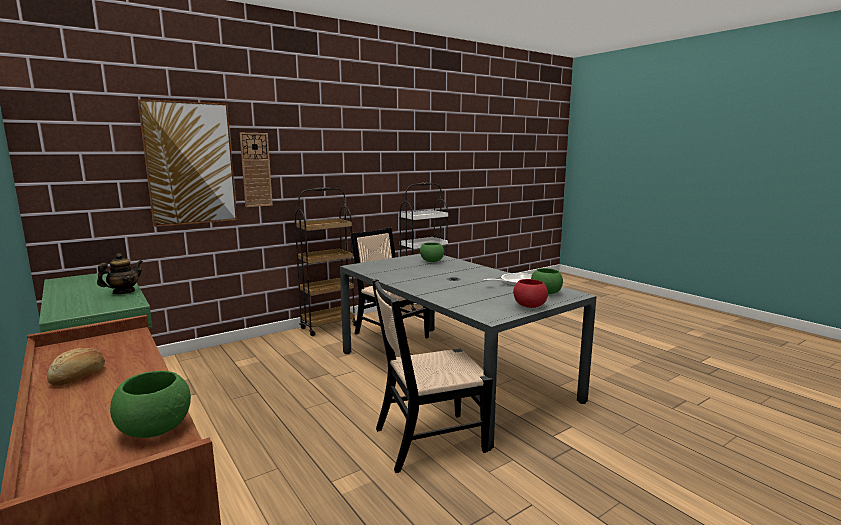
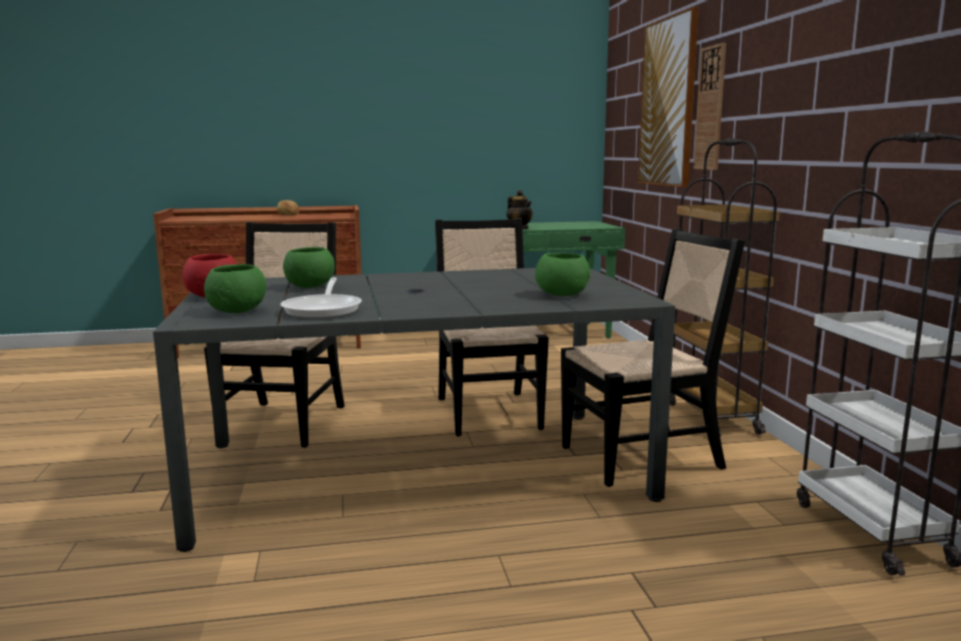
camera: 115 degrees right, 0 degrees up
(155, 429) = (199, 219): green bowl -> green bowl (310, 287)
(355, 376) = (489, 413): none -> chair

